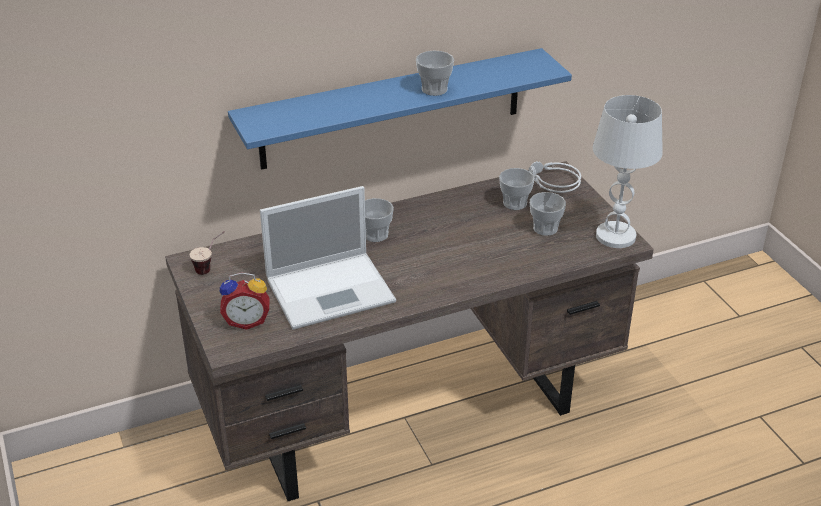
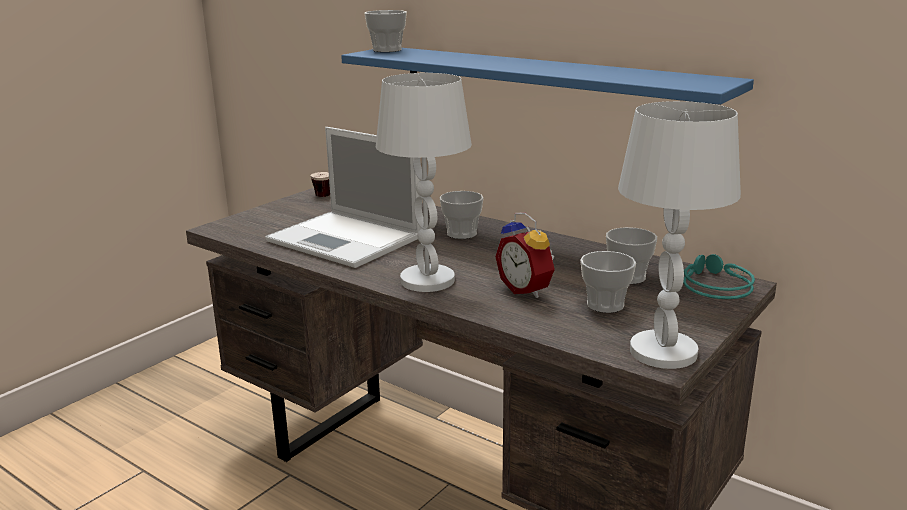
camera: 60 degrees right, 15 degrees down
(247, 321) = (265, 224): alarm clock -> alarm clock (527, 290)
(434, 89) = (551, 69): cup -> cup (387, 50)
(447, 279) = (426, 280): none -> white table lamp
(552, 182) = (712, 285): grey headphones -> turquoise headphones

